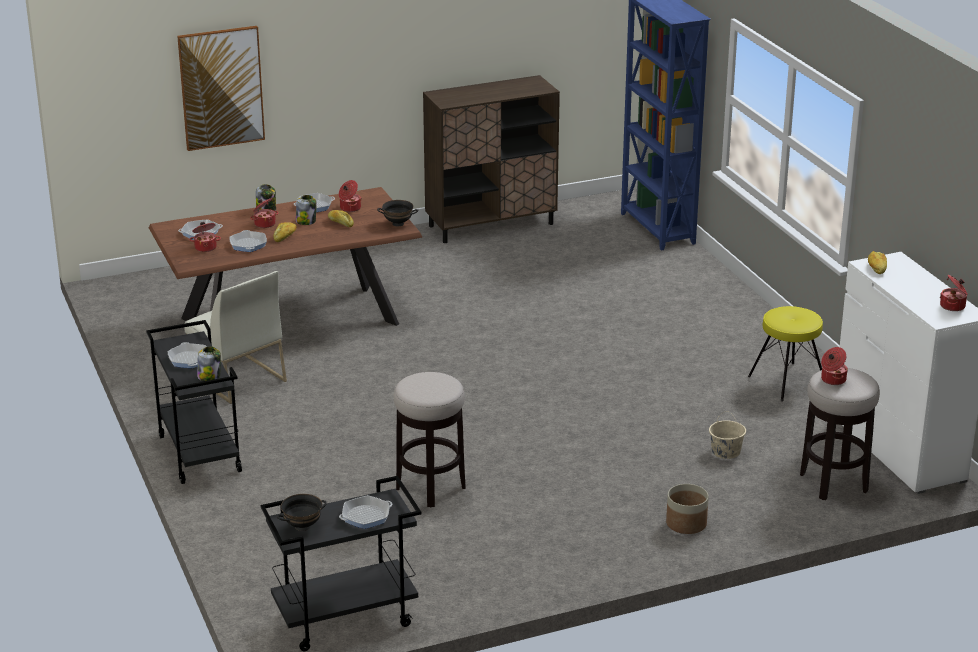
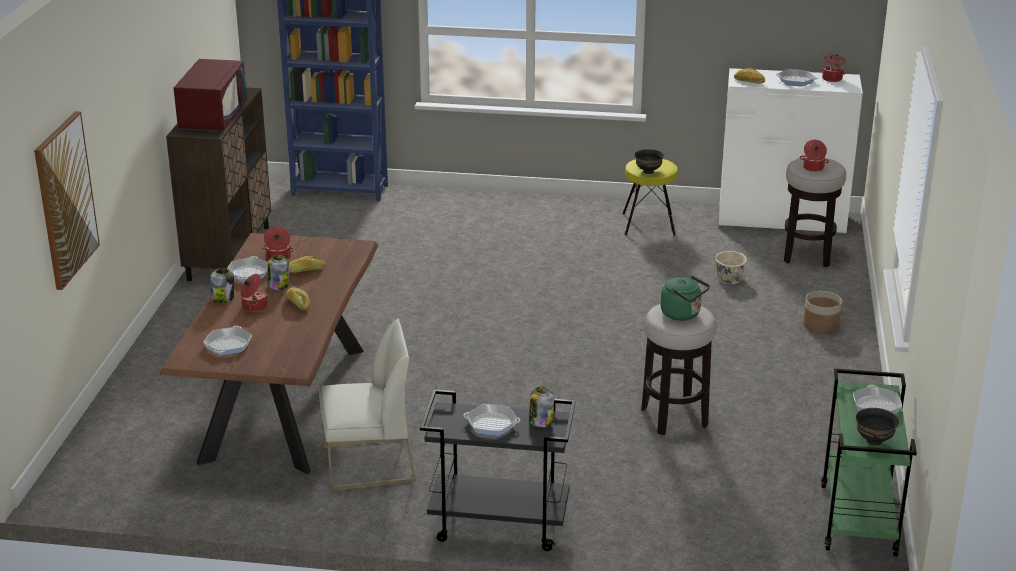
camera: 60 degrees left, 0 degrees up
(205, 247) = (267, 350): cooking pot -> none
(248, 244) = (291, 326): frying pan -> frying pan (796, 81)
(344, 620) = (859, 521): black cart -> green cart
(398, 223) = (345, 245): black bowl -> black bowl (648, 171)
(428, 386) = (683, 314): none -> green kettle
(476, 95) = (213, 118): none -> red microwave

